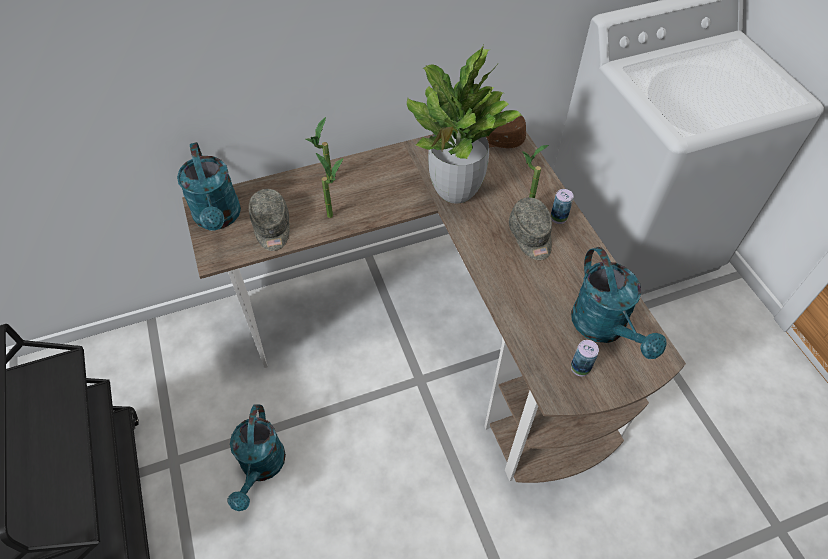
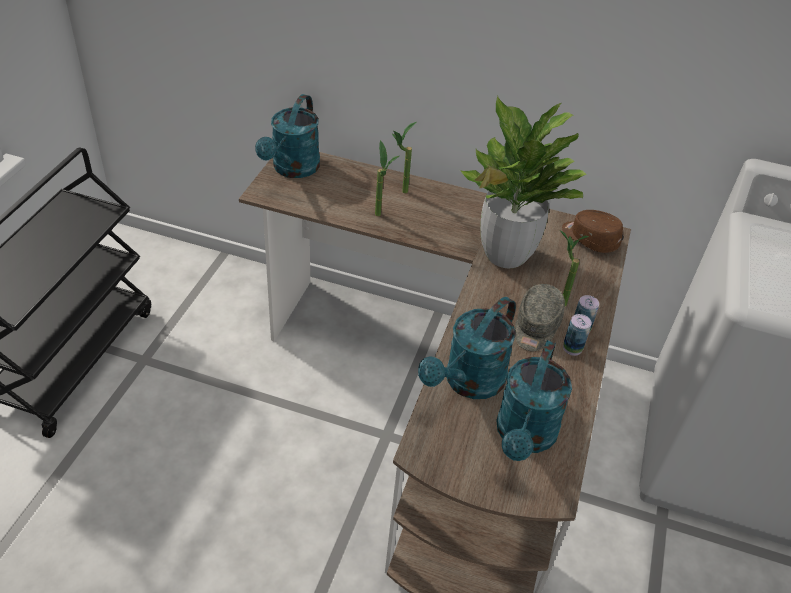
camera: 35 degrees right, 10 degrees down
(261, 468) = (198, 409): turquoise watering can -> turquoise watering can (468, 383)
(272, 227) = (324, 197): grey cap -> none
(580, 368) = (465, 450): can -> can (572, 348)

